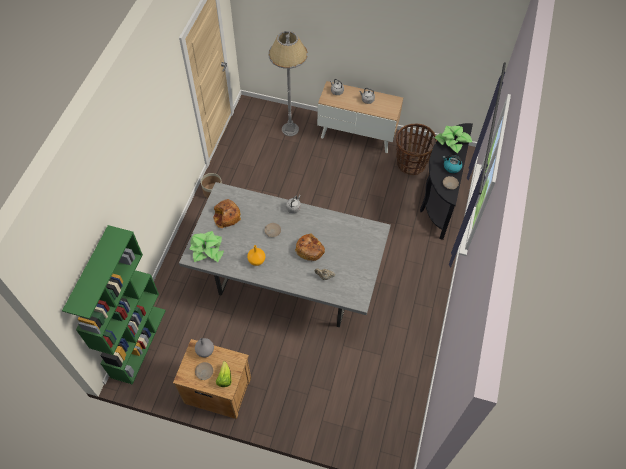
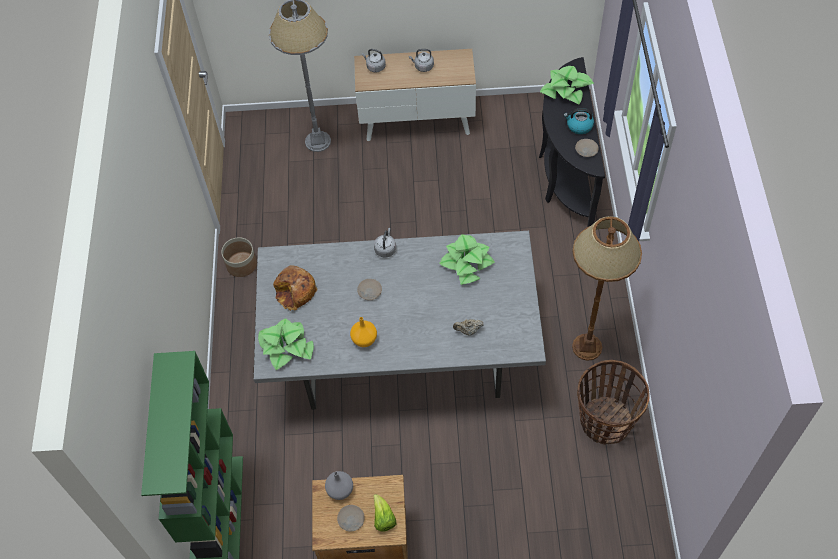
camera: 15 degrees left, 0 degrees up
(310, 249) = (432, 300): bread -> none
(341, 232) = (467, 263): none -> potted plant
(409, 313) = (586, 347): none -> brown floor lamp
(411, 163) = (508, 139): basket -> basket (605, 421)

